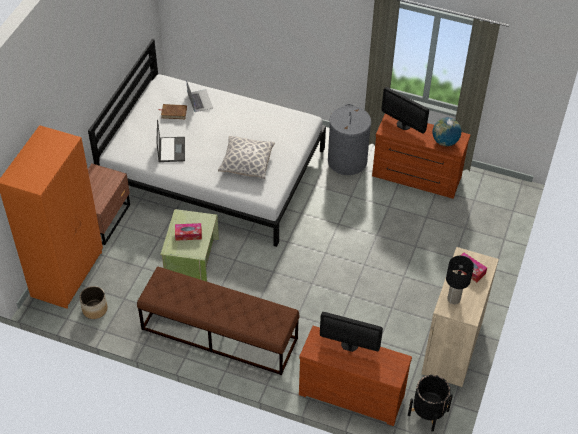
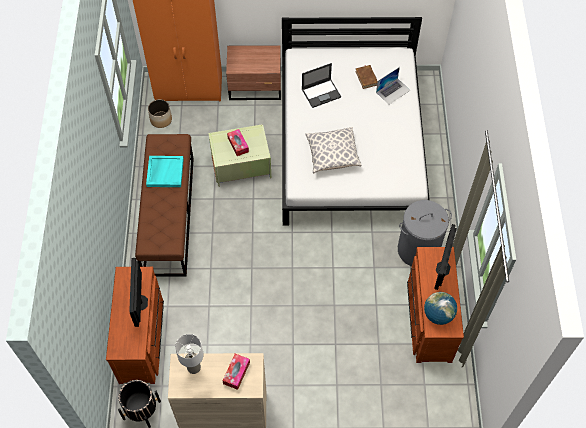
camera: 70 degrees right, 10 degrees up
(195, 297) = (165, 172): none -> turquoise tray
(453, 299) = (193, 367): black table lamp -> white table lamp

